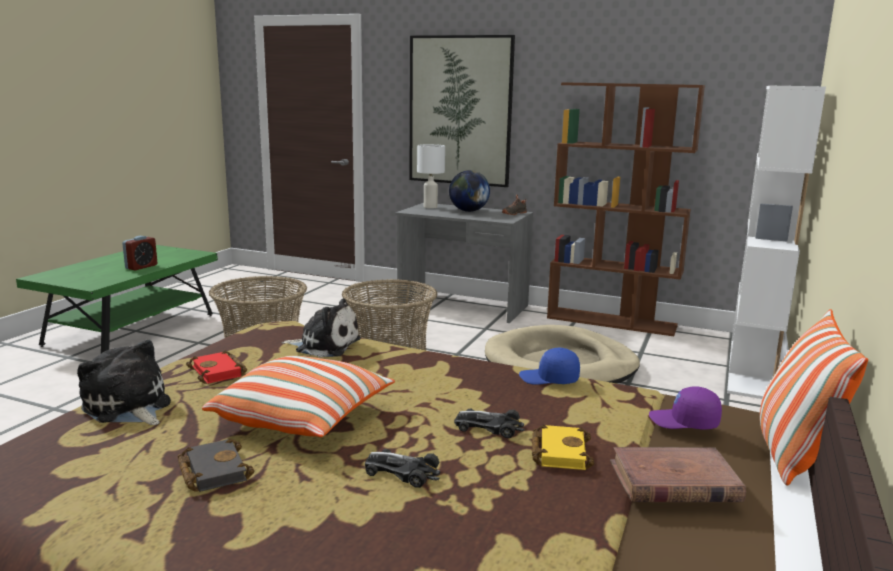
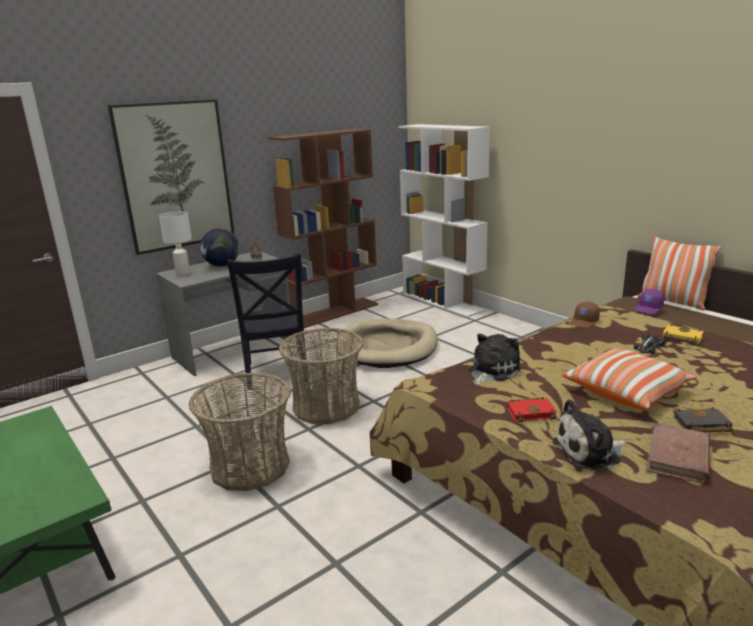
camera: 60 degrees left, 5 degrees up
(141, 267) = (41, 458): alarm clock -> none
(402, 472) = (703, 375): toy car -> none
(434, 332) = (276, 374): none -> black chair
(549, 379) = (584, 322): blue cap -> brown cap
(673, 481) = (712, 324): brown book -> brown book (678, 457)

